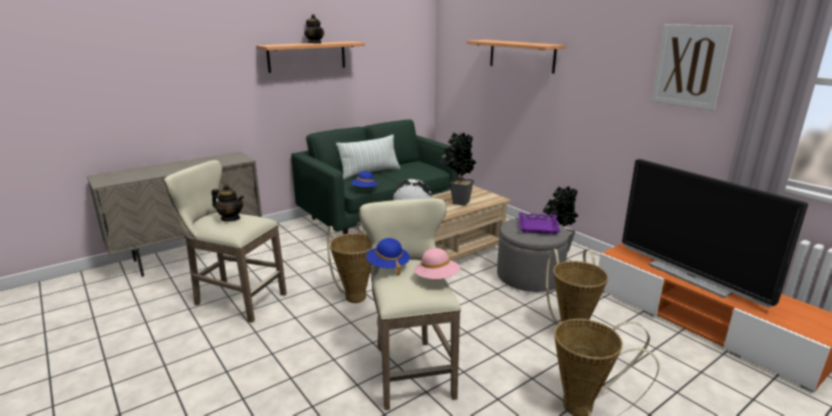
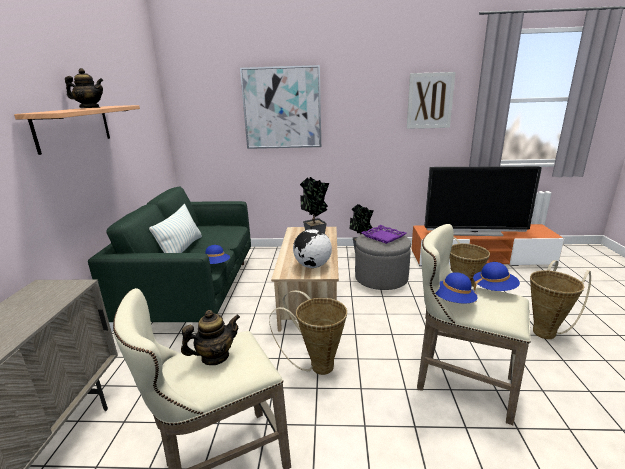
camera: 50 degrees left, 0 degrees up
(437, 278) = (494, 289): pink hat -> blue hat
(521, 55) = (282, 108): shelf -> picture

